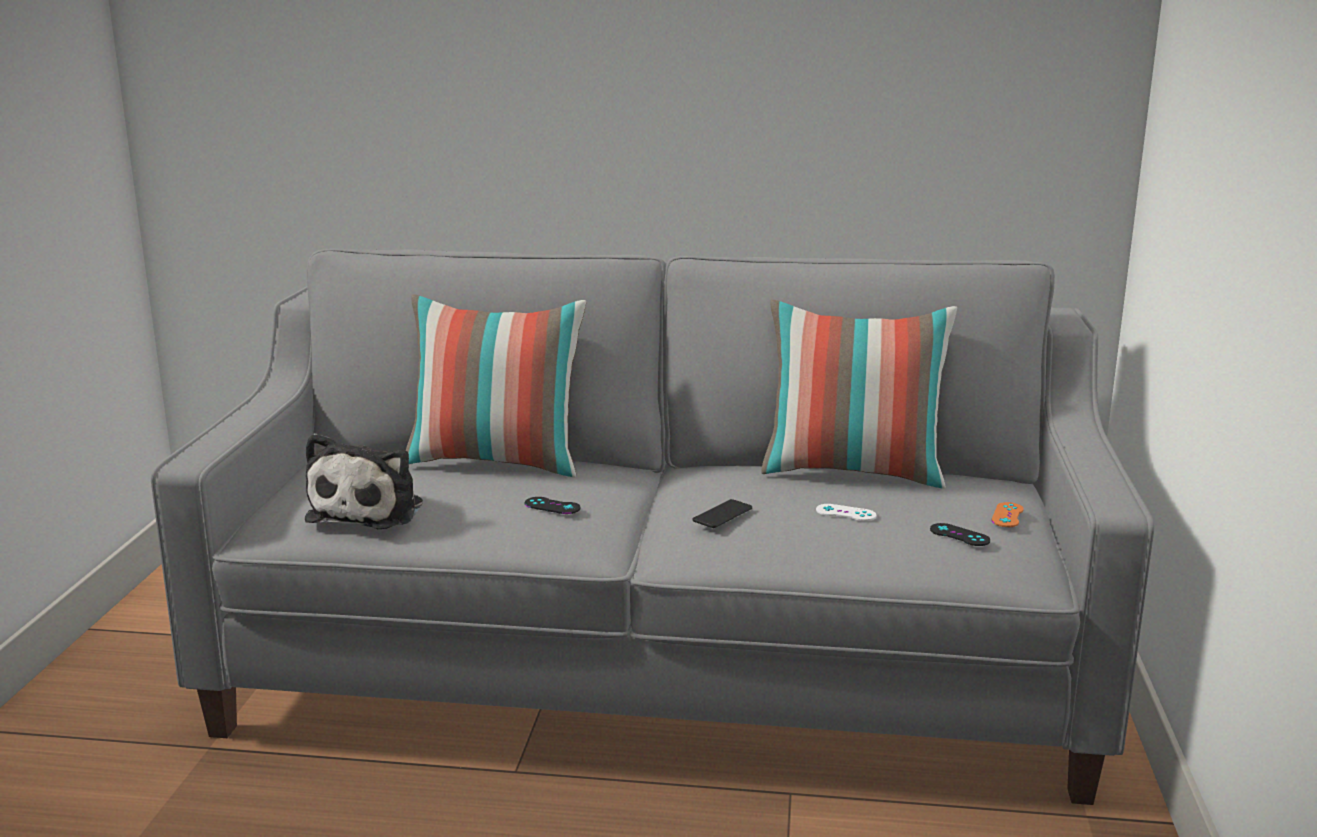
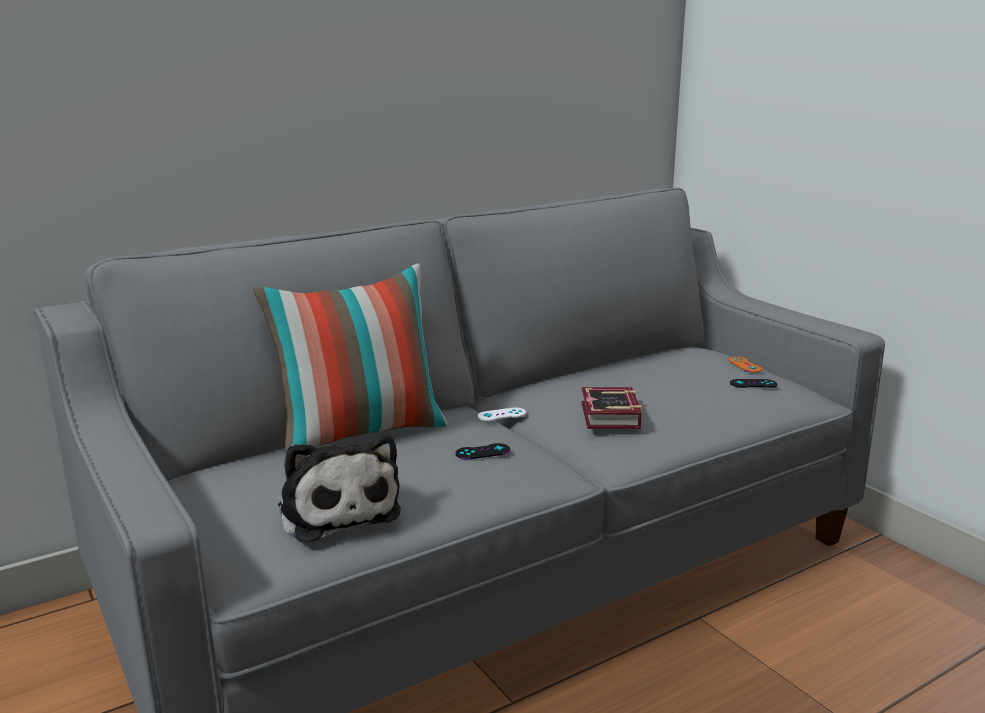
camera: 40 degrees left, 0 degrees up
(722, 515) = (608, 417): phone -> book
(846, 513) = (674, 391): white game controller -> white game controller (501, 415)
(853, 472) = (618, 364): pillow -> none

